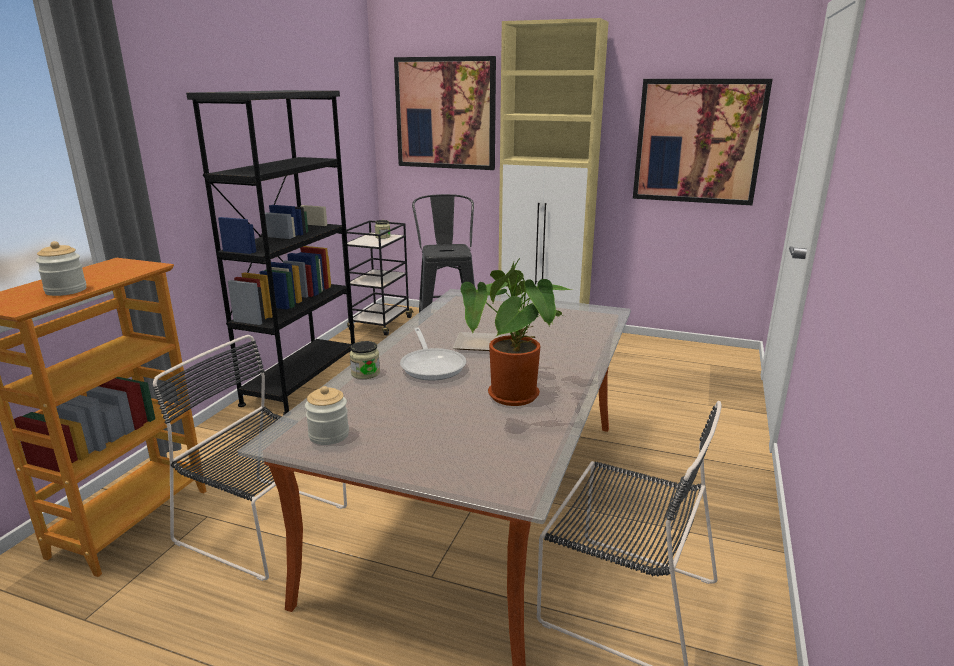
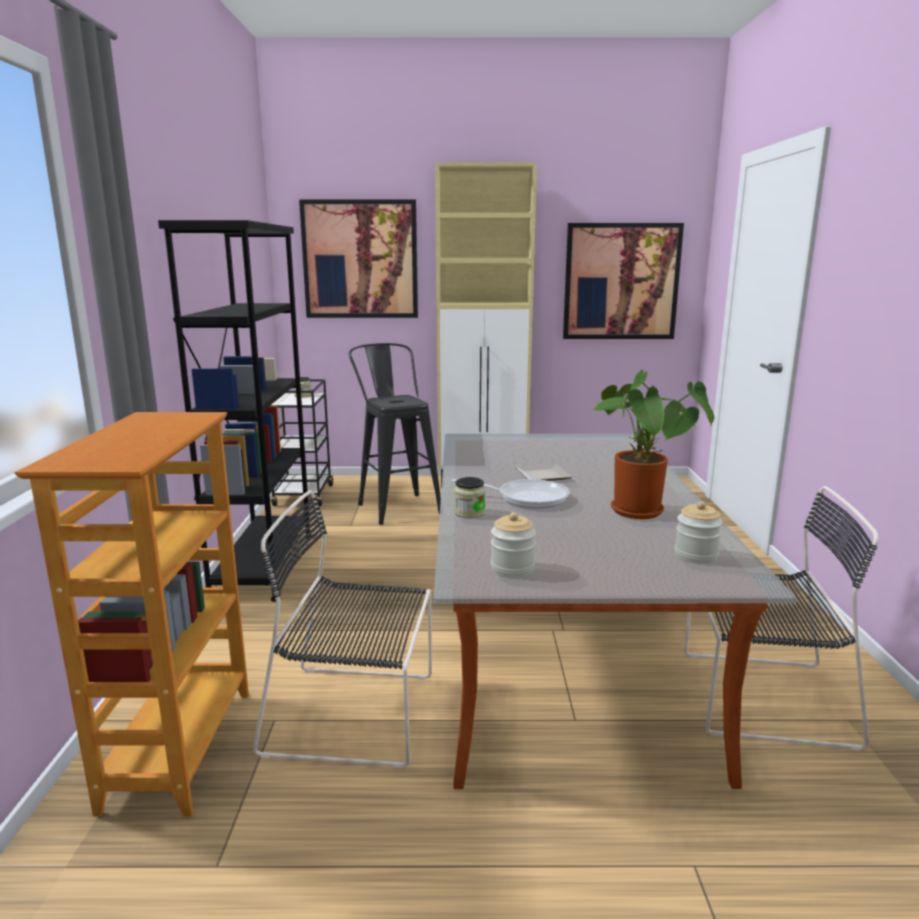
camera: 20 degrees left, 5 degrees down
(66, 290) = (148, 444): jar -> jar (696, 555)
(432, 366) = (526, 498): frying pan -> frying pan turned 45 degrees counterclockwise

